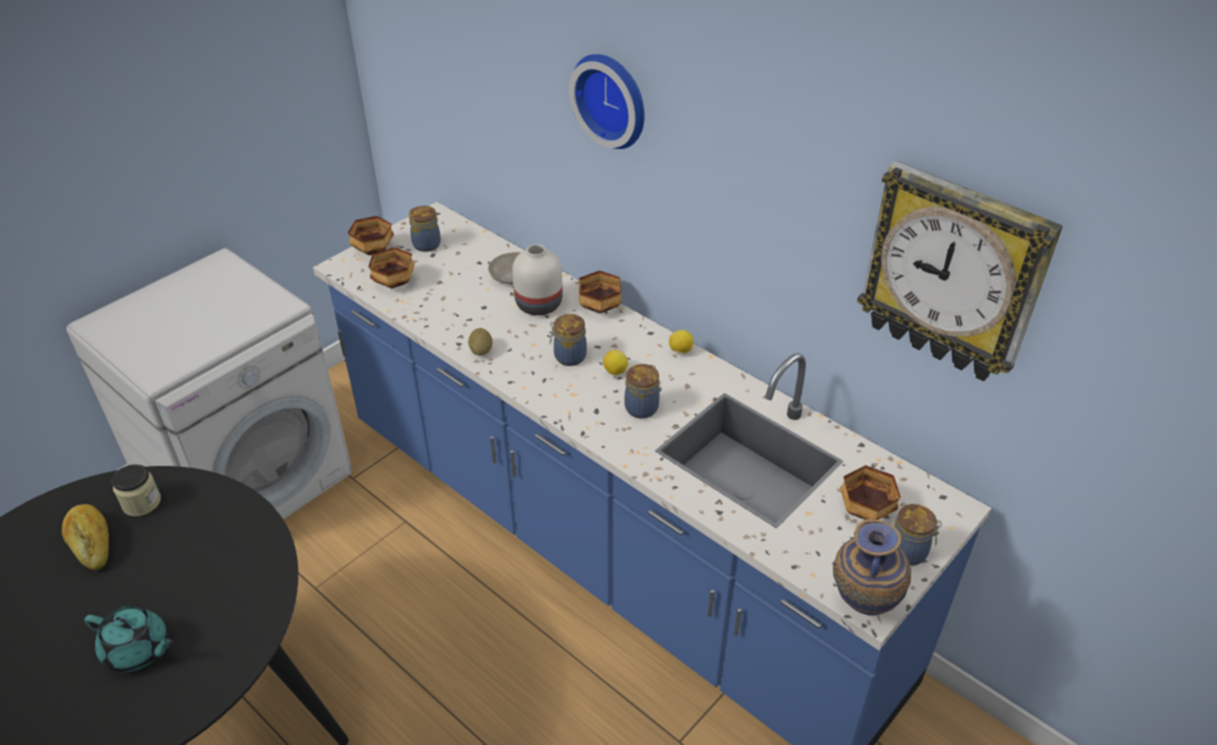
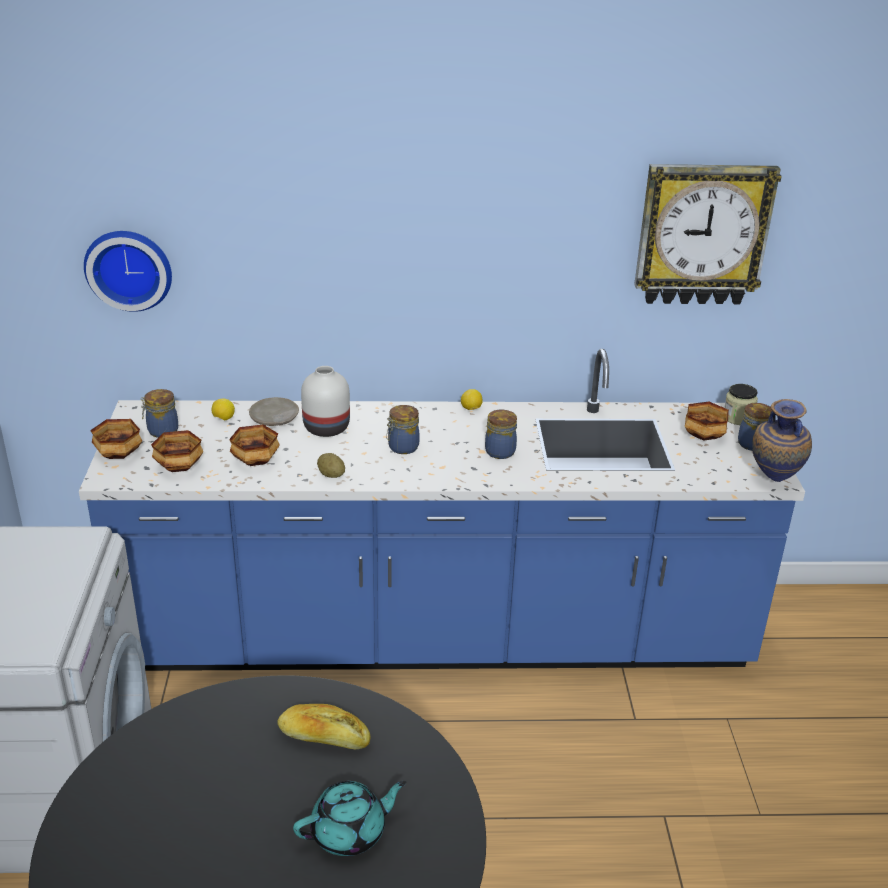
camera: 45 degrees left, 10 degrees down
(91, 543) = (173, 802): bread -> bread (323, 737)
(142, 503) = (172, 747): jar -> jar (738, 418)
(600, 306) = (374, 409): bowl -> bowl (255, 460)
(613, 99) = (364, 206): wall clock -> wall clock (129, 268)
(615, 371) = (448, 440): lemon -> lemon (223, 419)

